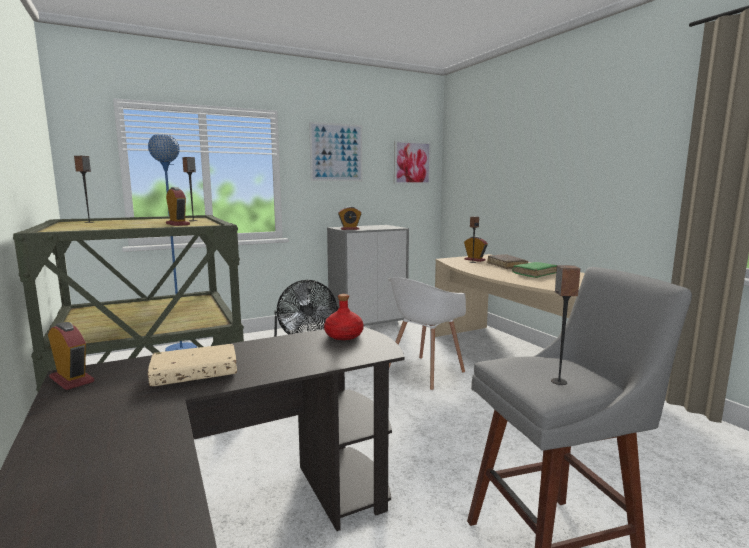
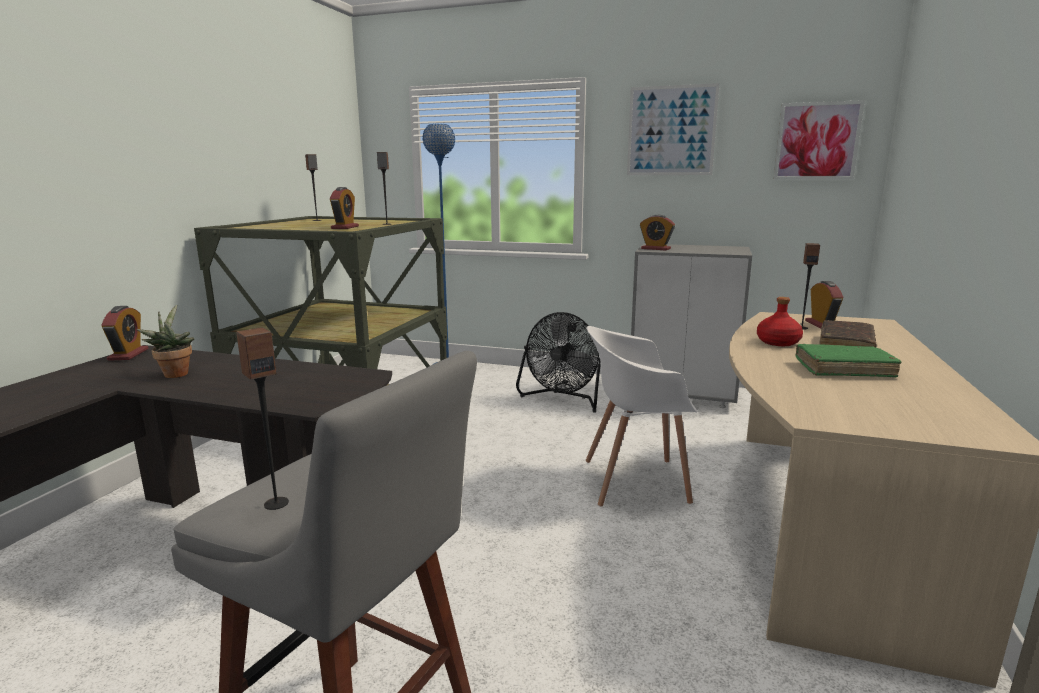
camera: 45 degrees right, 5 degrees up
(195, 373) = (175, 374): beige book -> potted plant
(343, 336) = (344, 378): red bottle -> red bottle (777, 342)

